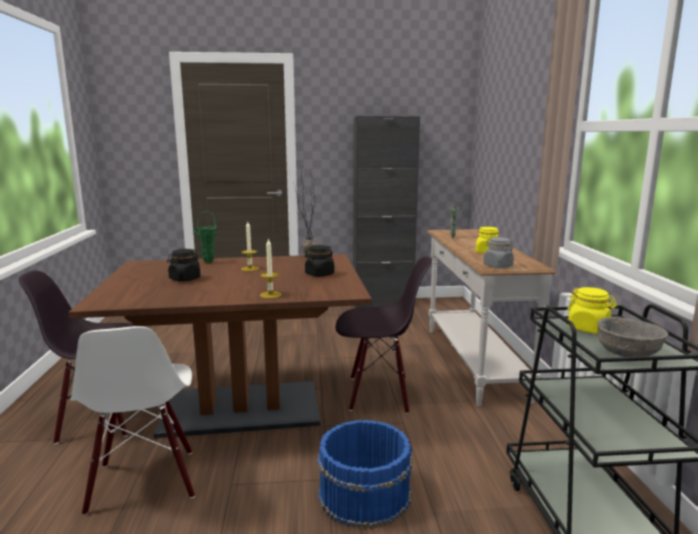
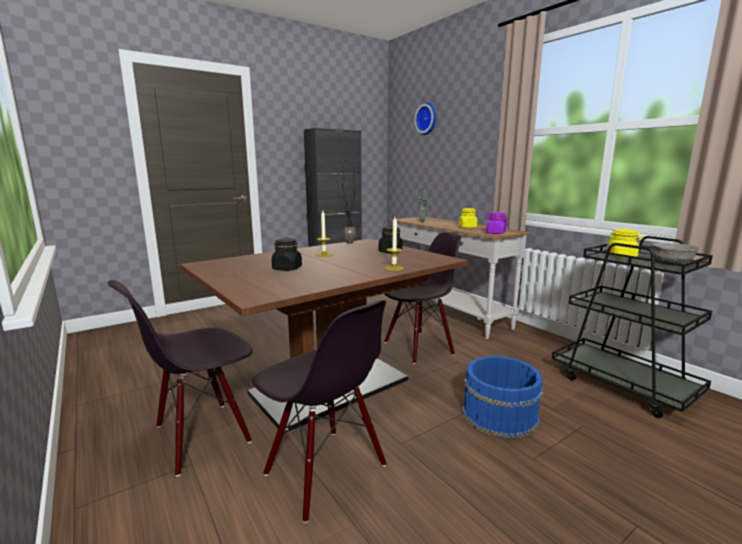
camera: 30 degrees left, 0 degrees up
(144, 481) = (324, 471): white chair -> black chair
(207, 262) = (271, 255): green vase -> none
(497, 266) = (495, 233): grey jar -> purple jar
(502, 100) = (427, 119): none -> wall clock

